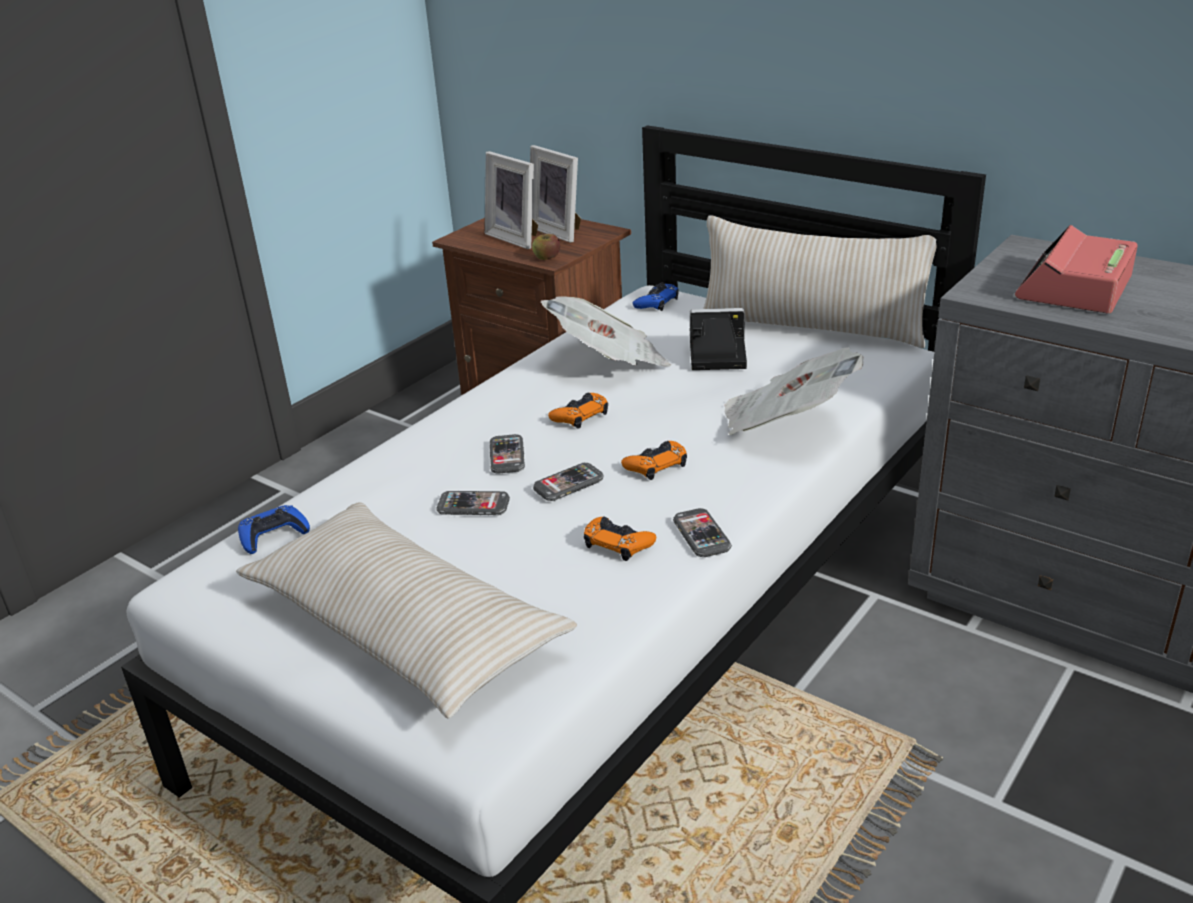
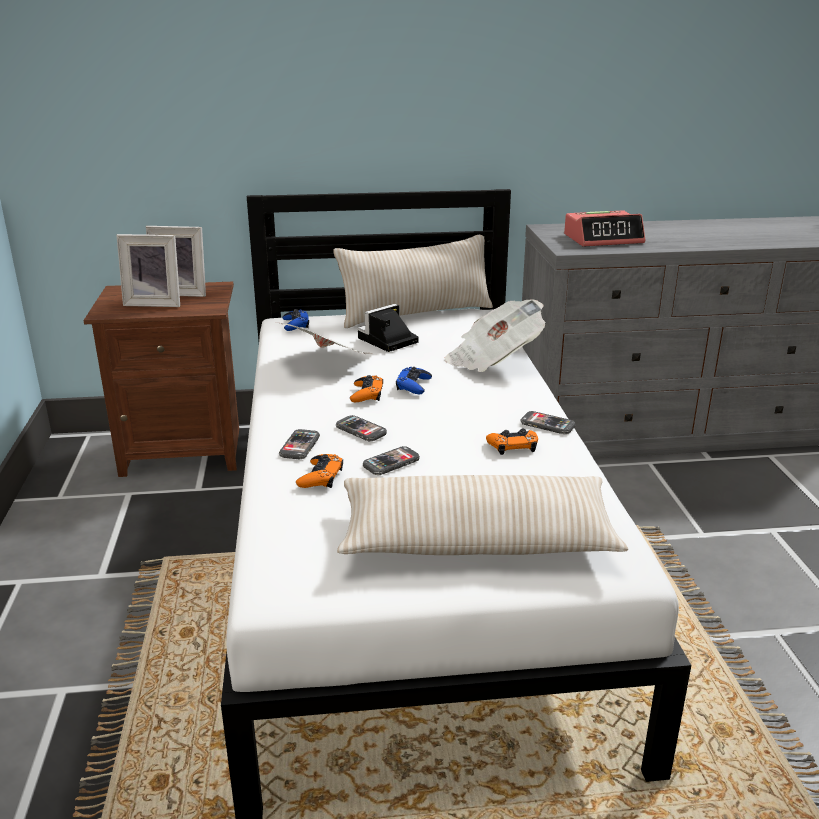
camera: 45 degrees left, 5 degrees down
(273, 535) = (283, 535): blue game controller -> blue game controller (413, 385)
(547, 258) = (205, 308): apple -> none
(568, 484) = (430, 429): phone -> phone (299, 446)
(656, 465) = (461, 402): orange game controller -> orange game controller (321, 477)
(1074, 288) = (603, 239): alarm clock -> alarm clock turned 90 degrees counterclockwise

